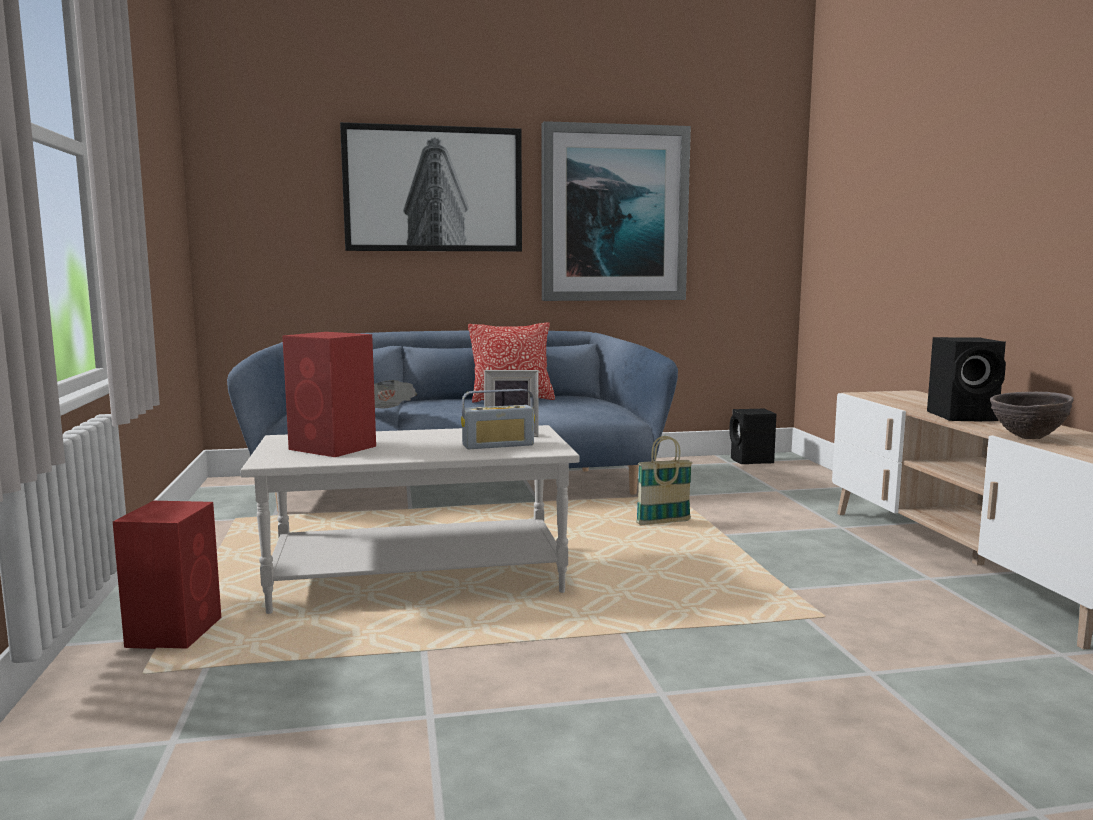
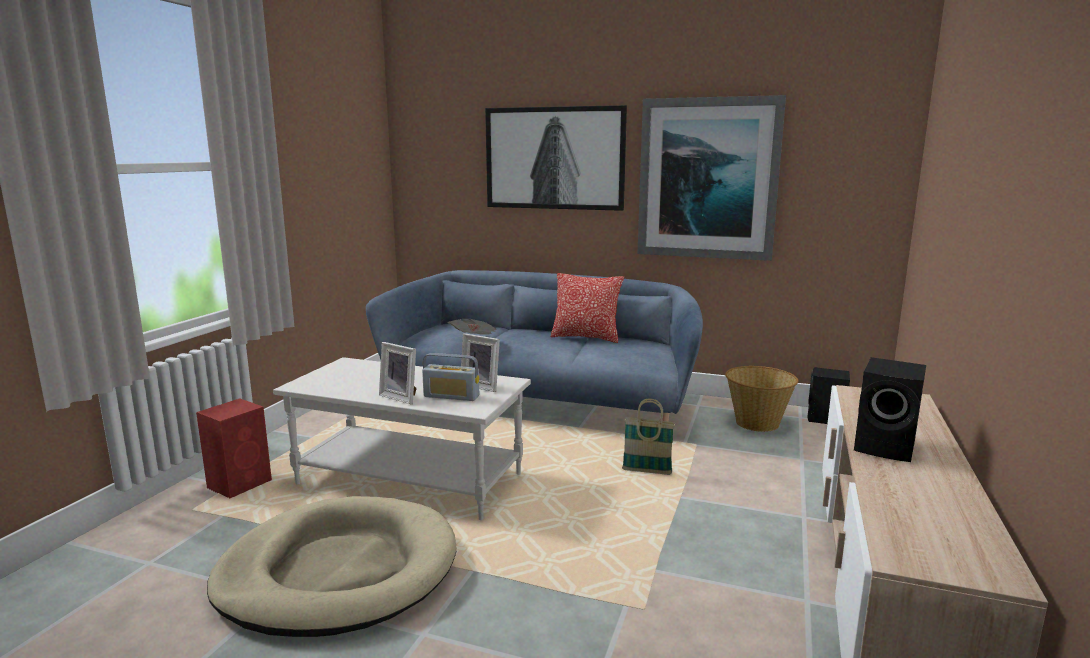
camera: 30 degrees right, 5 degrees up
(334, 448) = (353, 379): red speaker -> none
(440, 453) = (401, 397): none -> picture frame
(474, 674) = (338, 572): none -> beige dog bed
(700, 471) = (757, 423): none -> basket
(1027, 438) = (883, 496): brown bowl -> none

